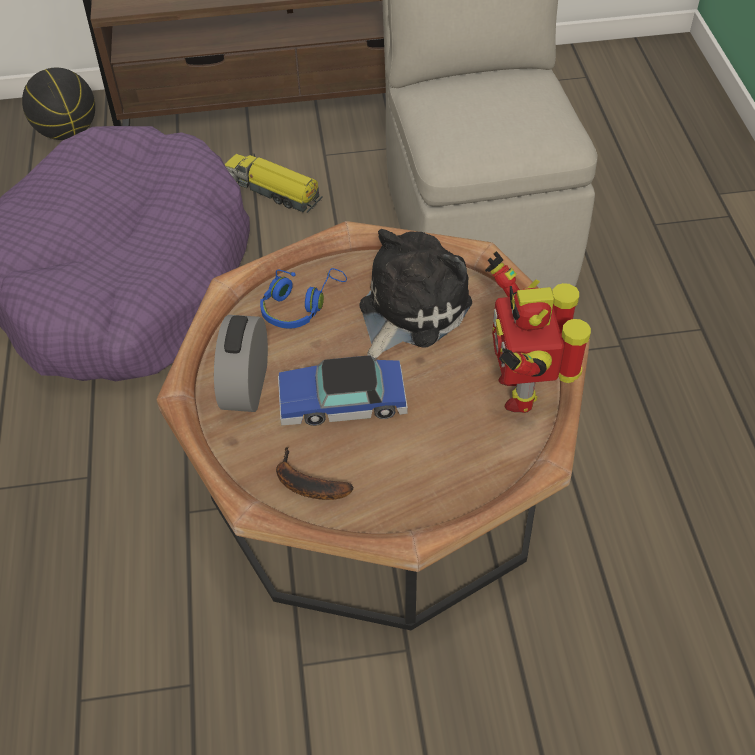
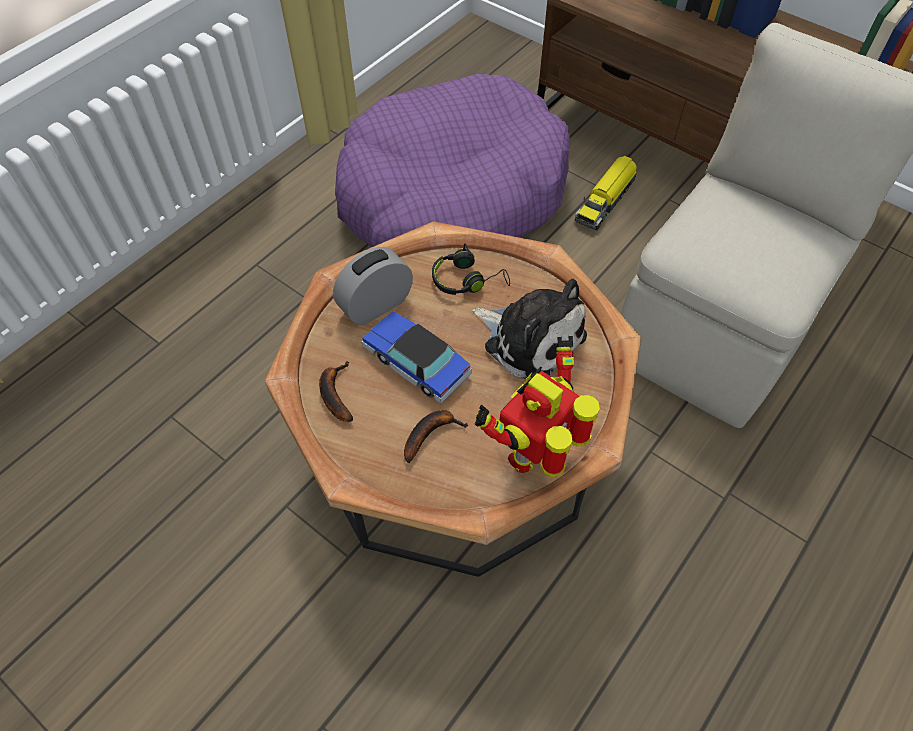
camera: 45 degrees right, 5 degrees up
(68, 132) = (523, 75): basketball -> none
(273, 191) = (605, 201): toy truck -> toy truck turned 135 degrees counterclockwise
(300, 305) = (467, 280): blue headphones -> black headphones
(409, 310) = (530, 338): plush toy -> plush toy turned 45 degrees clockwise
(426, 444) = (430, 433): none -> banana

